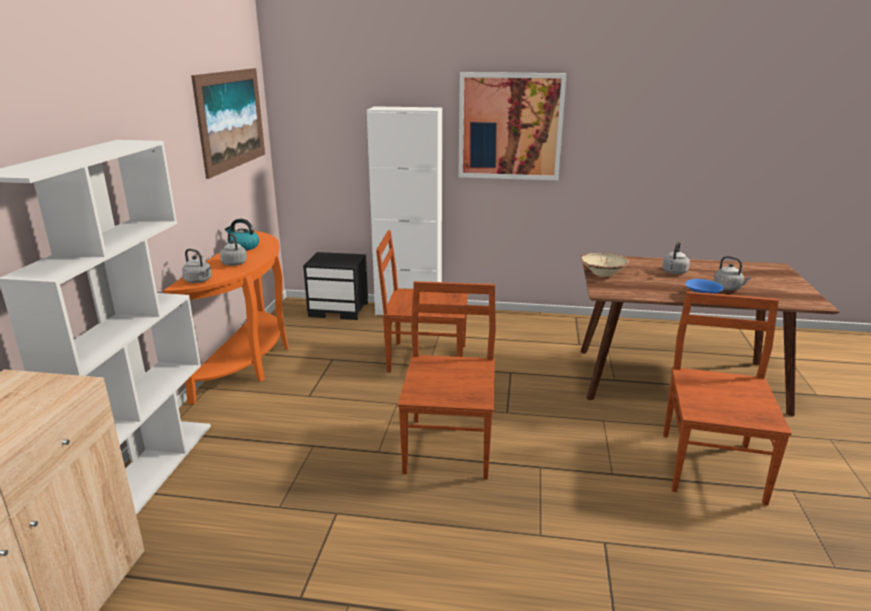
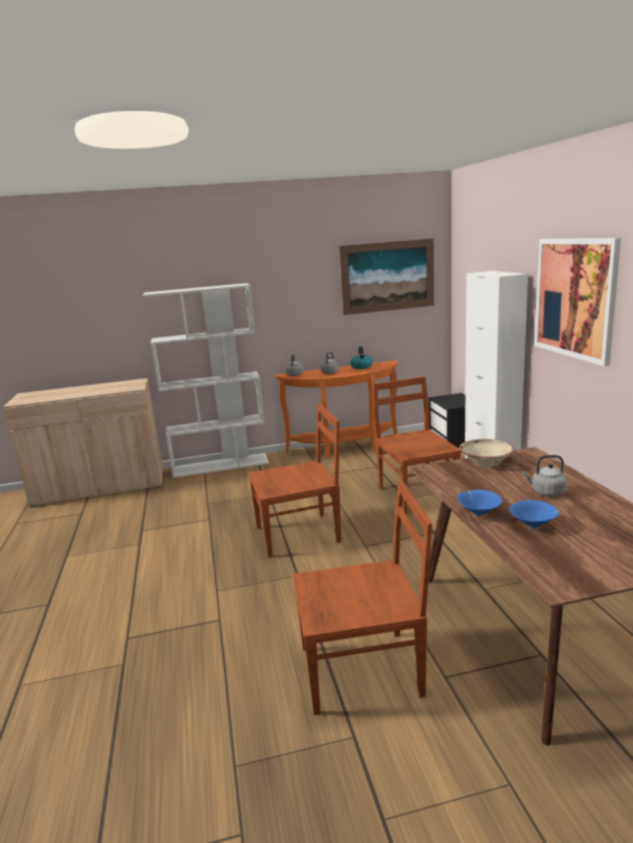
camera: 70 degrees right, 5 degrees down
(728, 288) = (534, 525): grey kettle -> blue bowl

